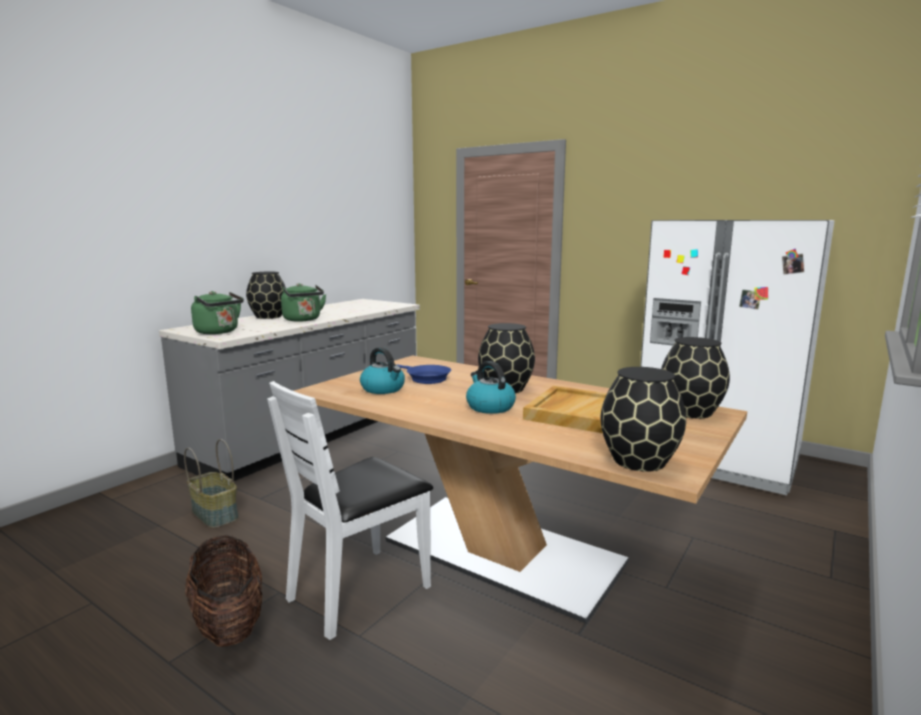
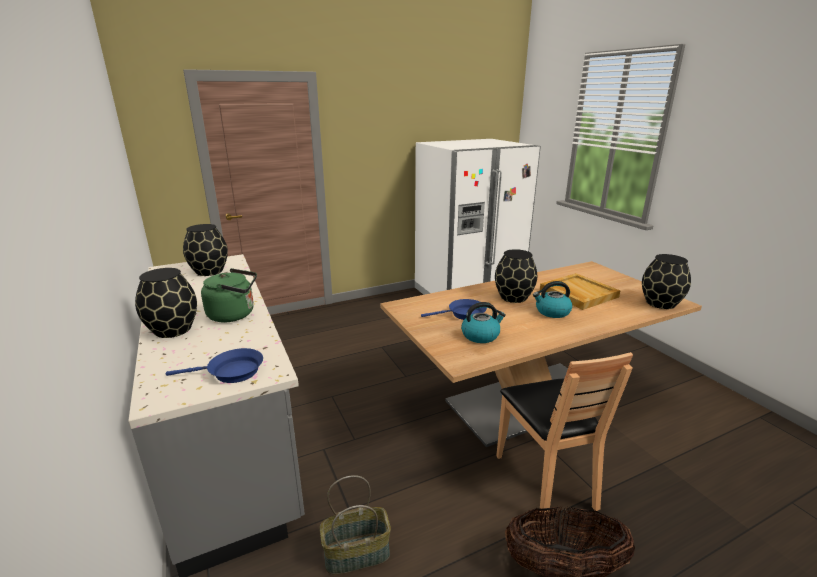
camera: 60 degrees left, 10 degrees up
(219, 332) = (231, 372): green kettle -> blue frying pan
(359, 591) = (545, 479): white chair -> brown chair
(691, 412) = (588, 270): black vase -> black vase (210, 271)

